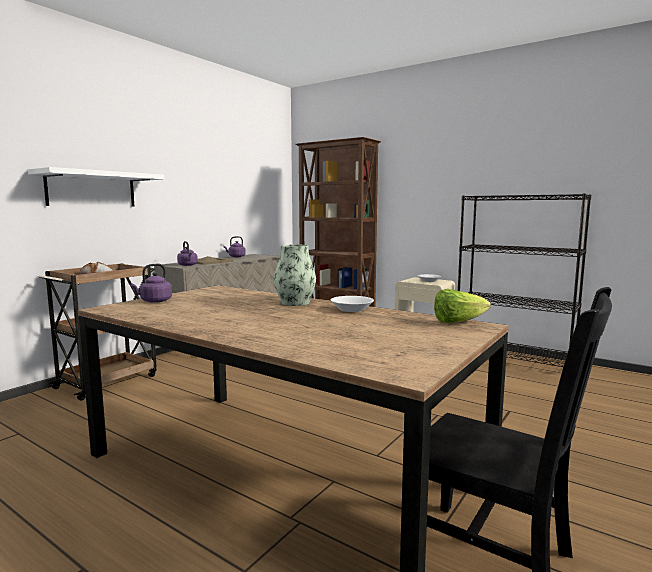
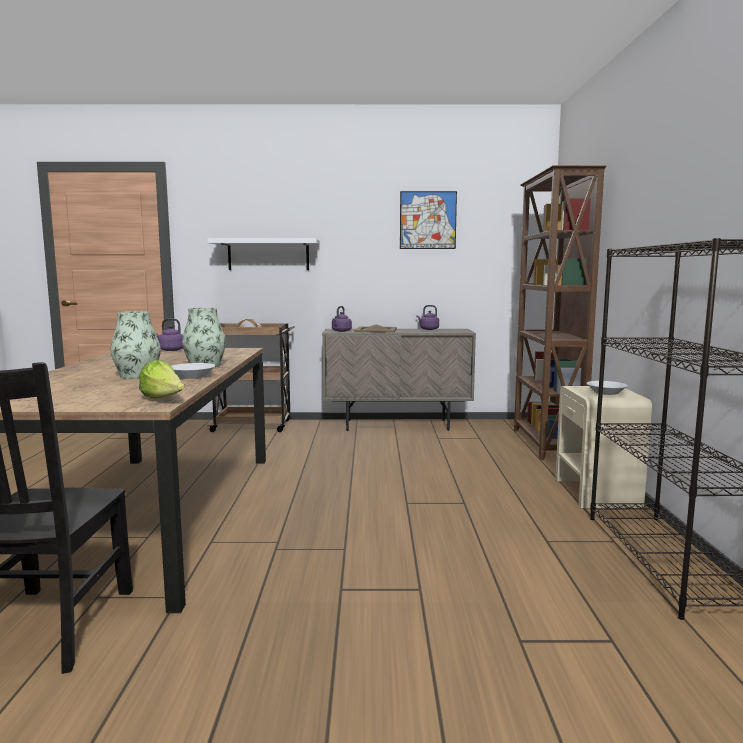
camera: 55 degrees right, 0 degrees up
(223, 164) = (428, 220): none -> picture
(315, 319) = (137, 375): none -> vase

